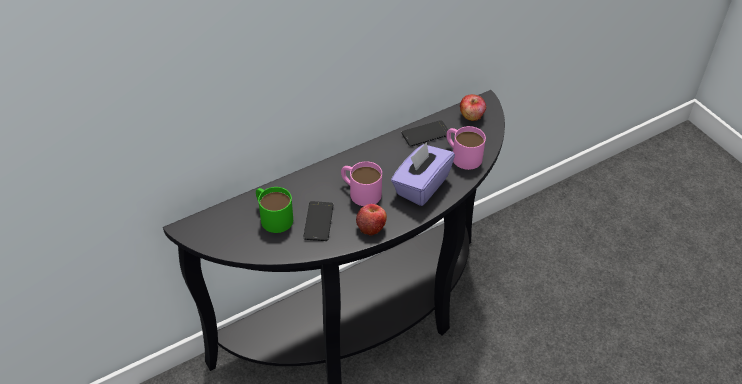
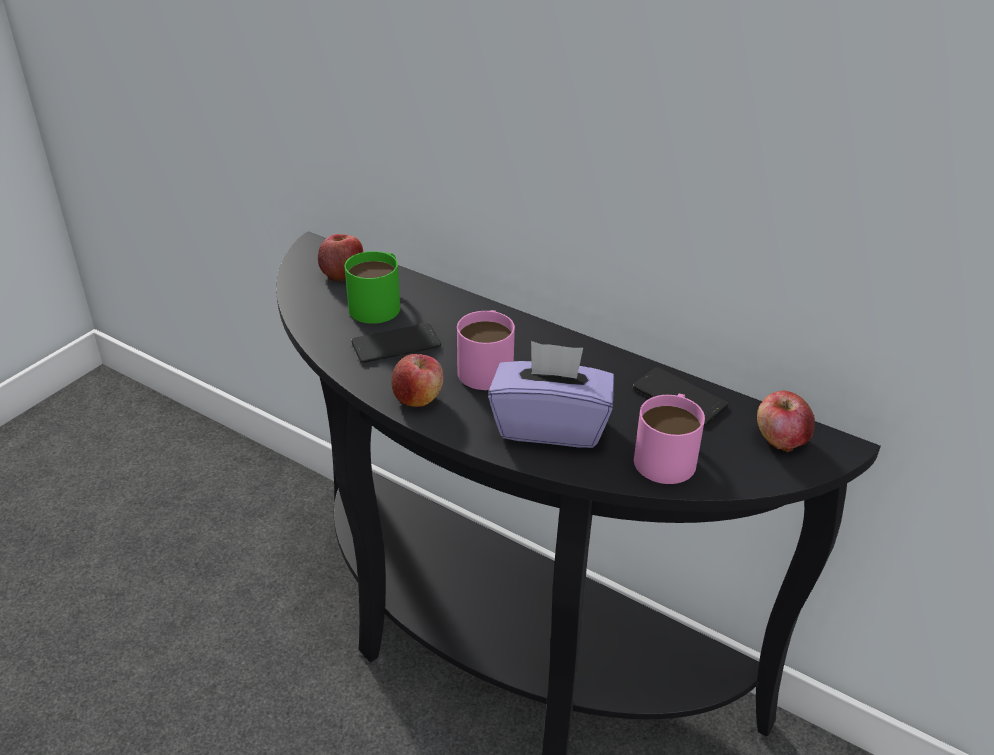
camera: 65 degrees right, 10 degrees down
(227, 223) = (342, 272): none -> apple

